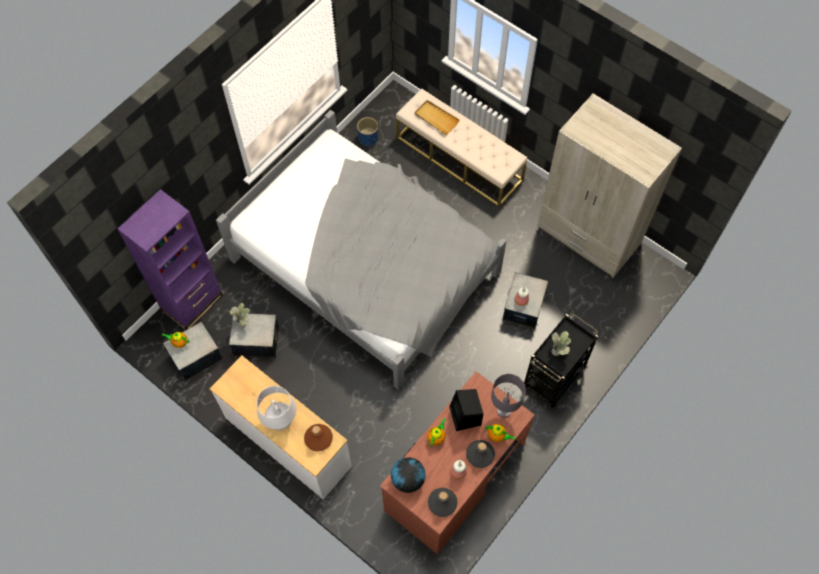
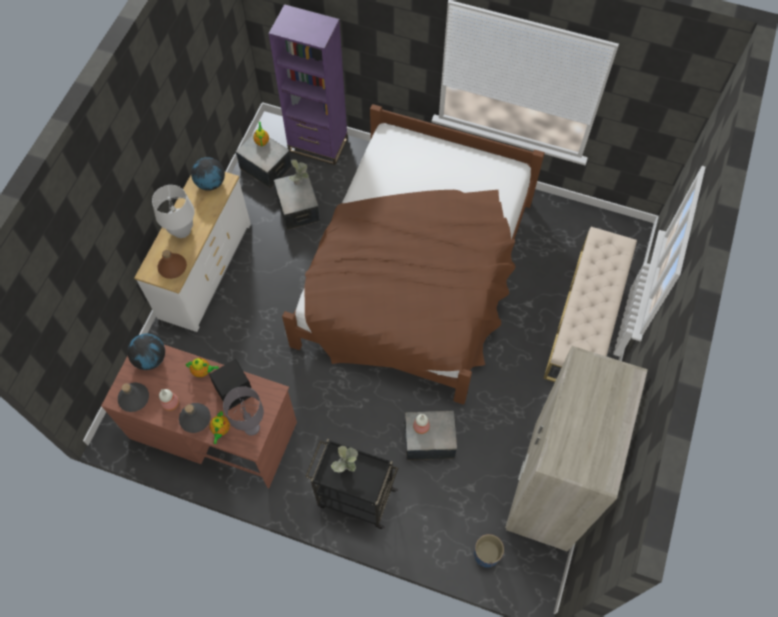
camera: 70 degrees right, 0 degrees up
(239, 381) = (210, 183): none -> globe
(367, 266) = (416, 274): grey bed -> brown bed
(368, 138) = (566, 225): blue planter -> blue planter (486, 554)
(436, 118) = (603, 265): beige tray -> none

